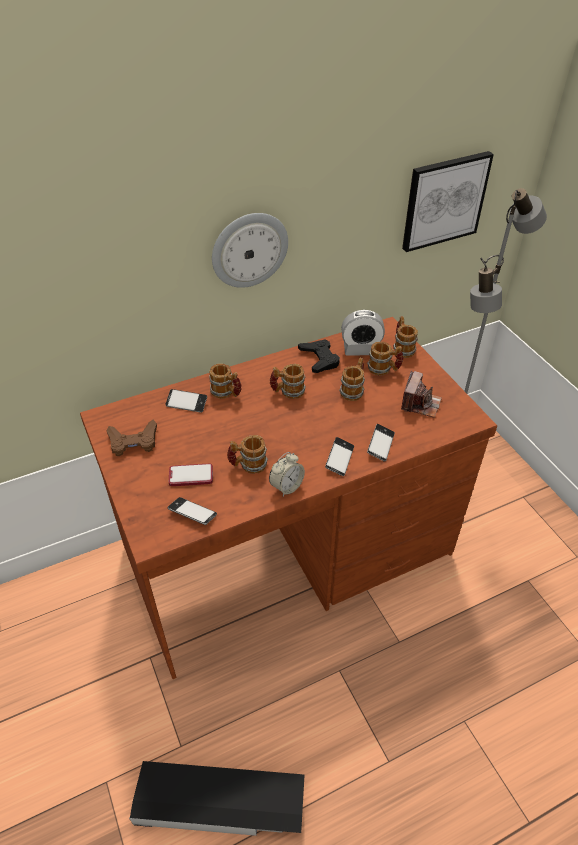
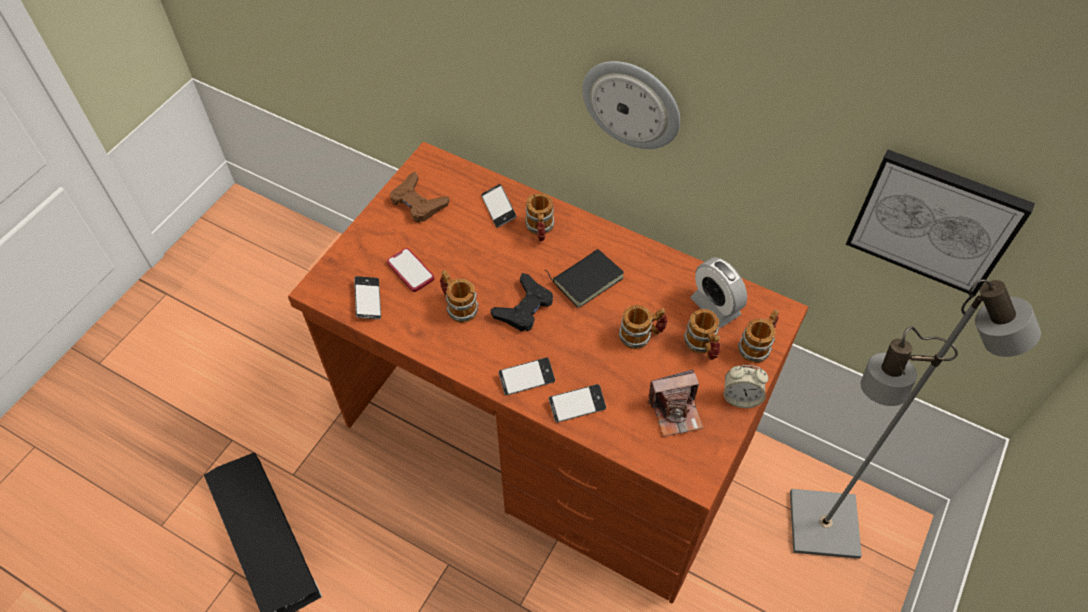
camera: 55 degrees right, 10 degrees up
(286, 486) = (455, 354): alarm clock -> alarm clock (741, 397)
(287, 391) = (586, 278): mug -> black book
(319, 359) = (663, 277): black game controller -> black game controller (524, 307)

